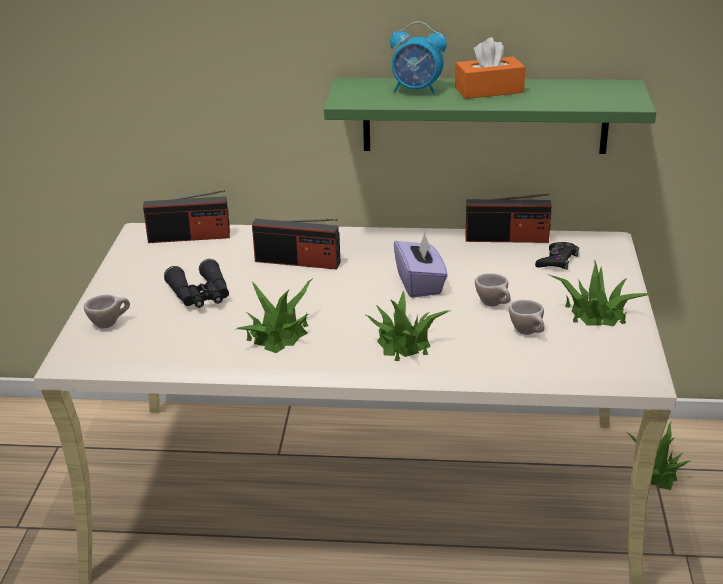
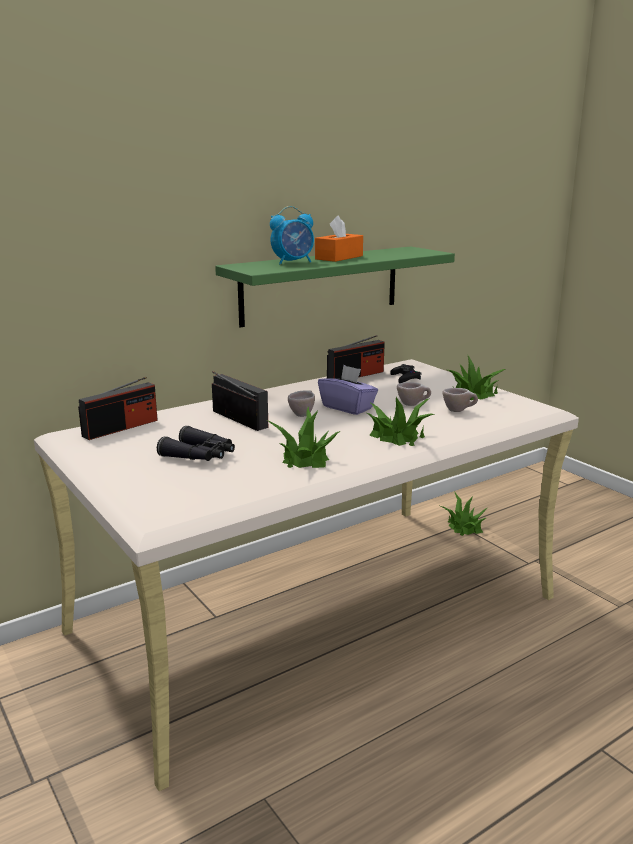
camera: 40 degrees left, 10 degrees down
(109, 324) = (153, 493): beige cup -> beige cup (303, 414)
(297, 262) = (239, 419): radio -> radio turned 105 degrees counterclockwise

